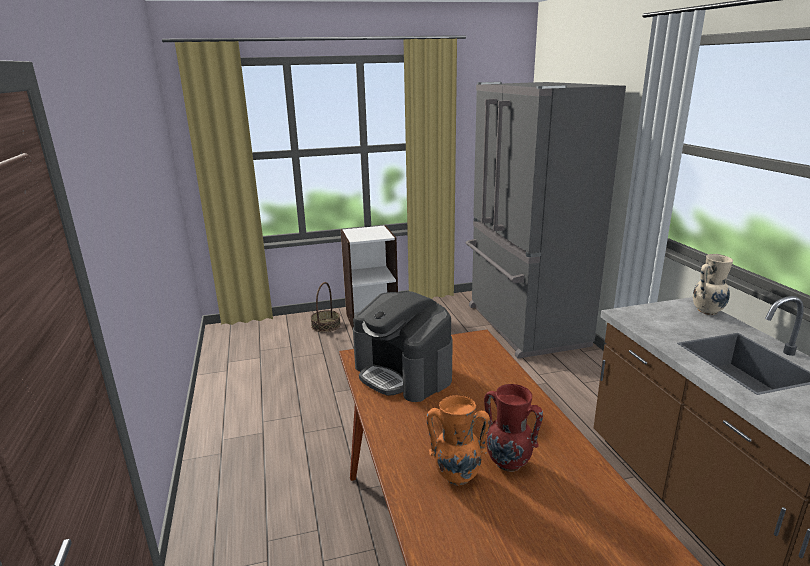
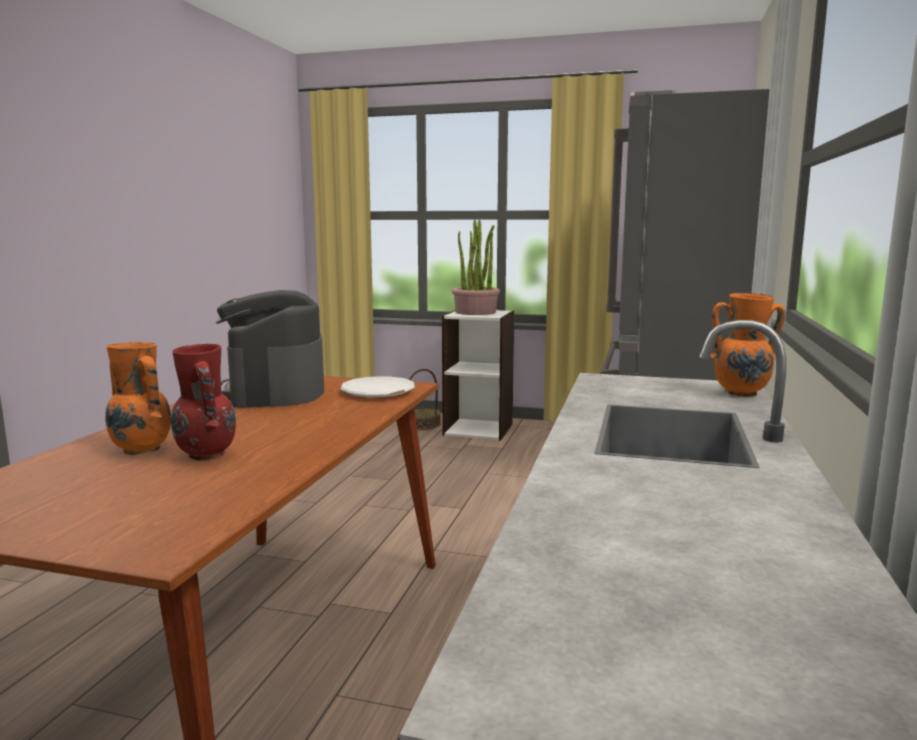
camera: 30 degrees right, 10 degrees down
(364, 233) = (475, 312): none -> potted plant
(473, 352) = (378, 392): none -> white plate
(708, 312) = (742, 394): beige vase -> orange vase

